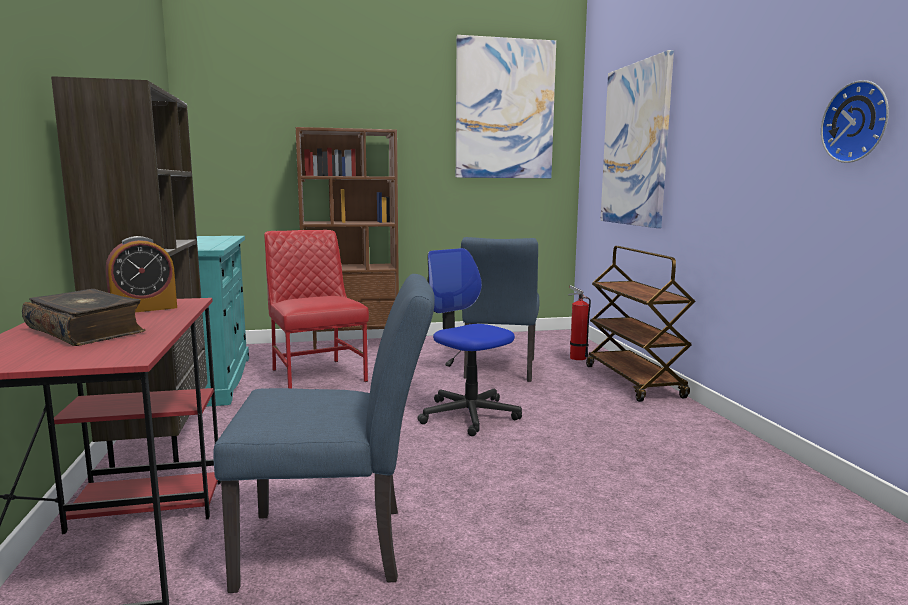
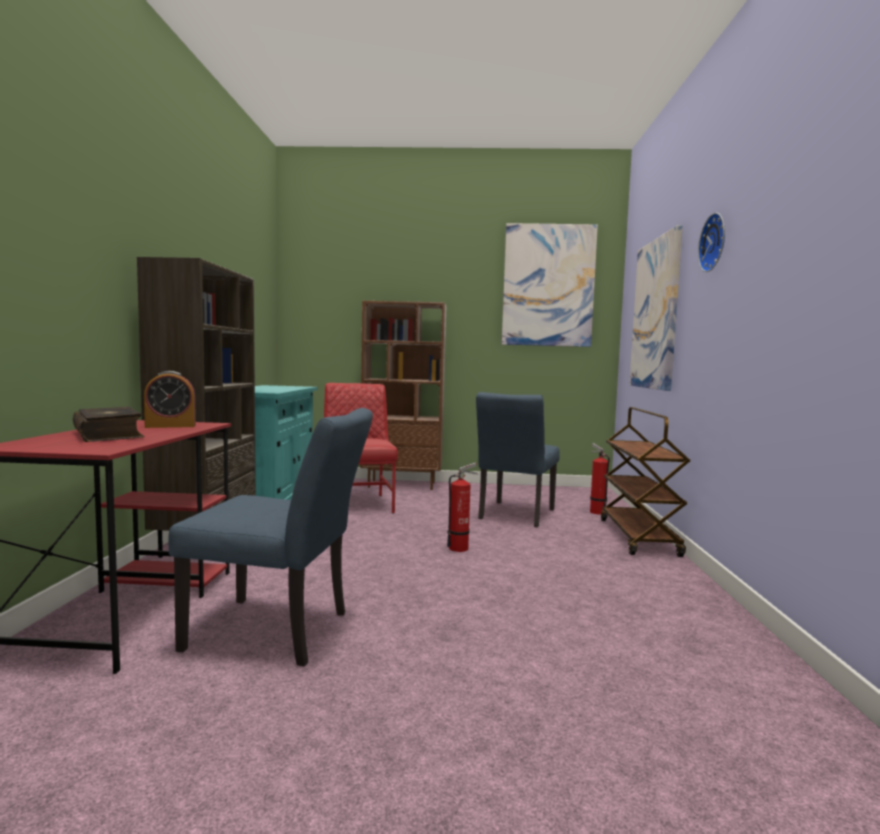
camera: 15 degrees right, 5 degrees down
(469, 415) = (461, 548): office chair -> fire extinguisher
(858, 122) = (812, 279): wall clock -> wall clock (715, 242)

